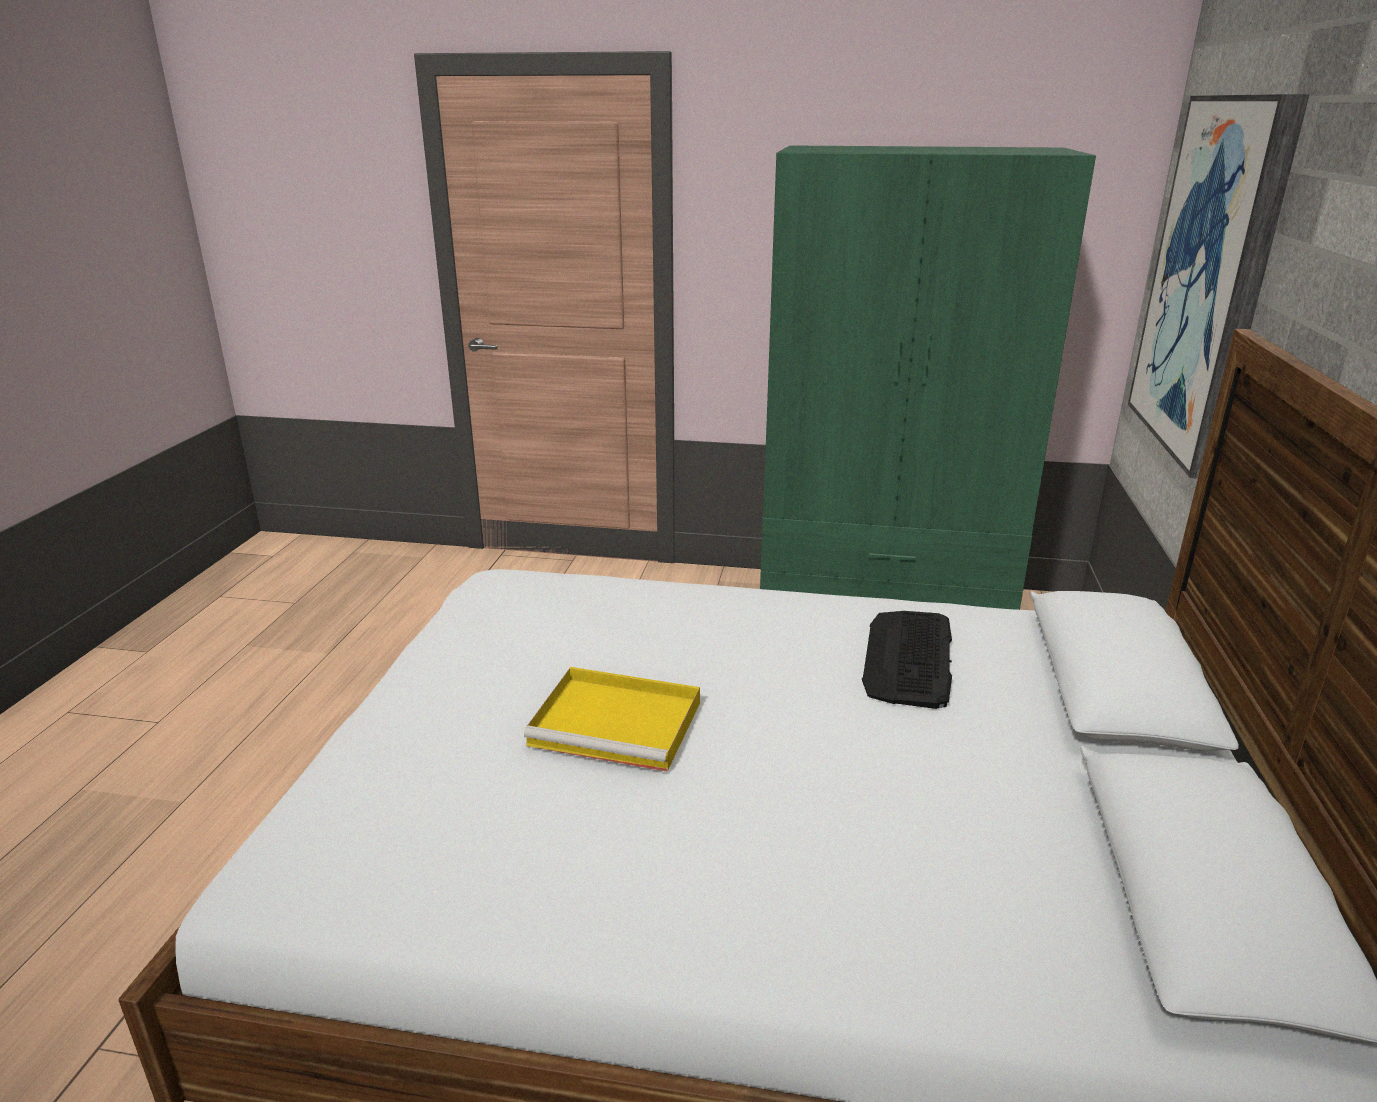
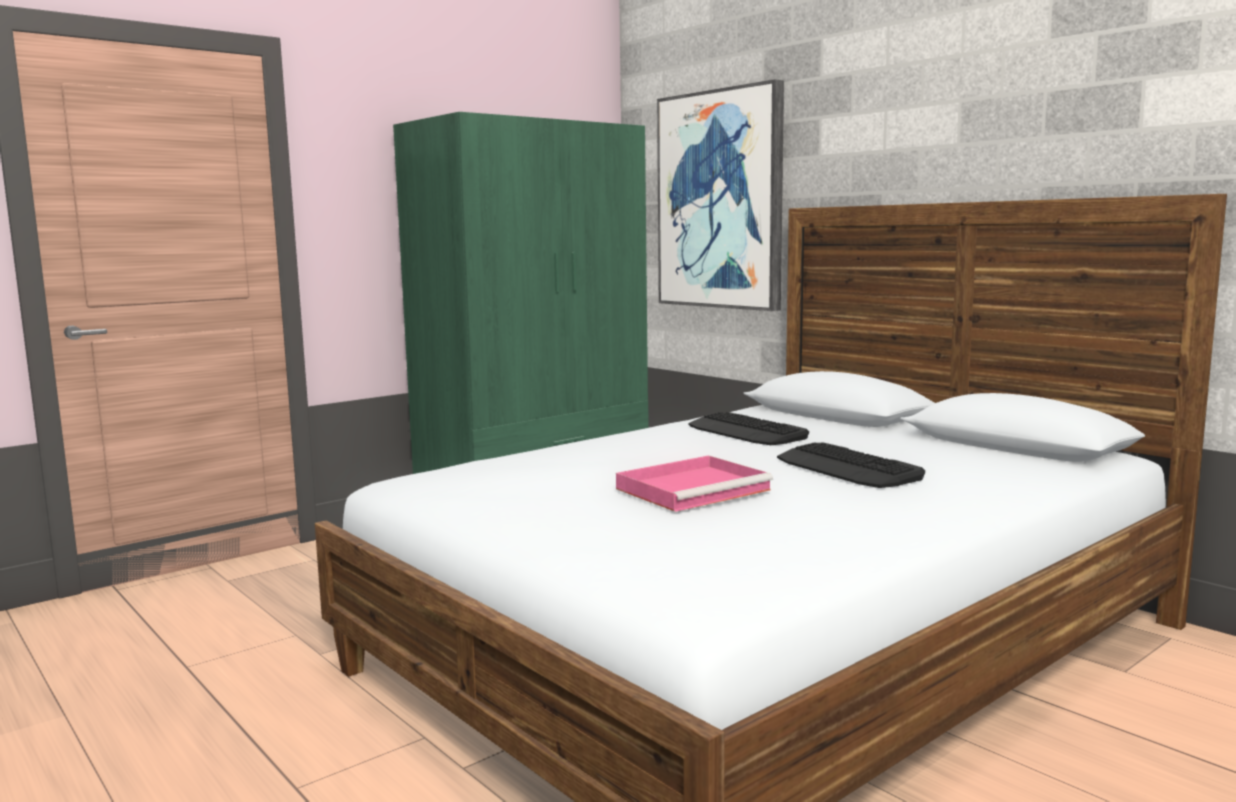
camera: 50 degrees left, 15 degrees down
(619, 724) = (694, 489): yellow tray -> pink tray
(833, 789) = (848, 468): none -> keyboard

